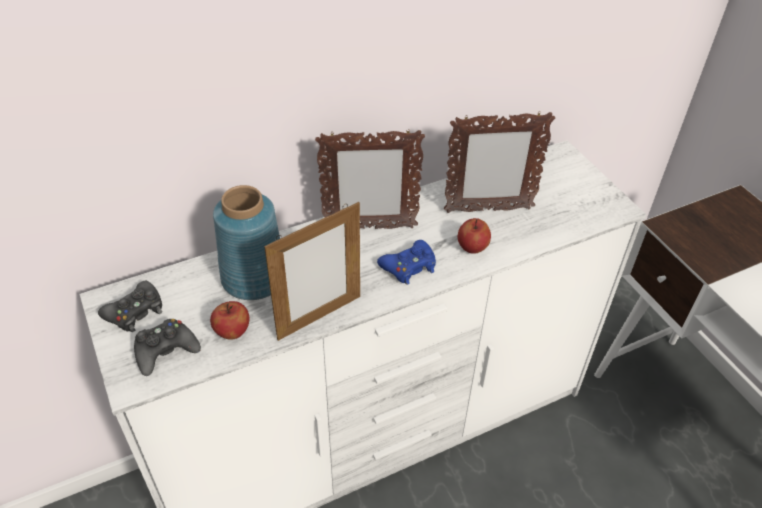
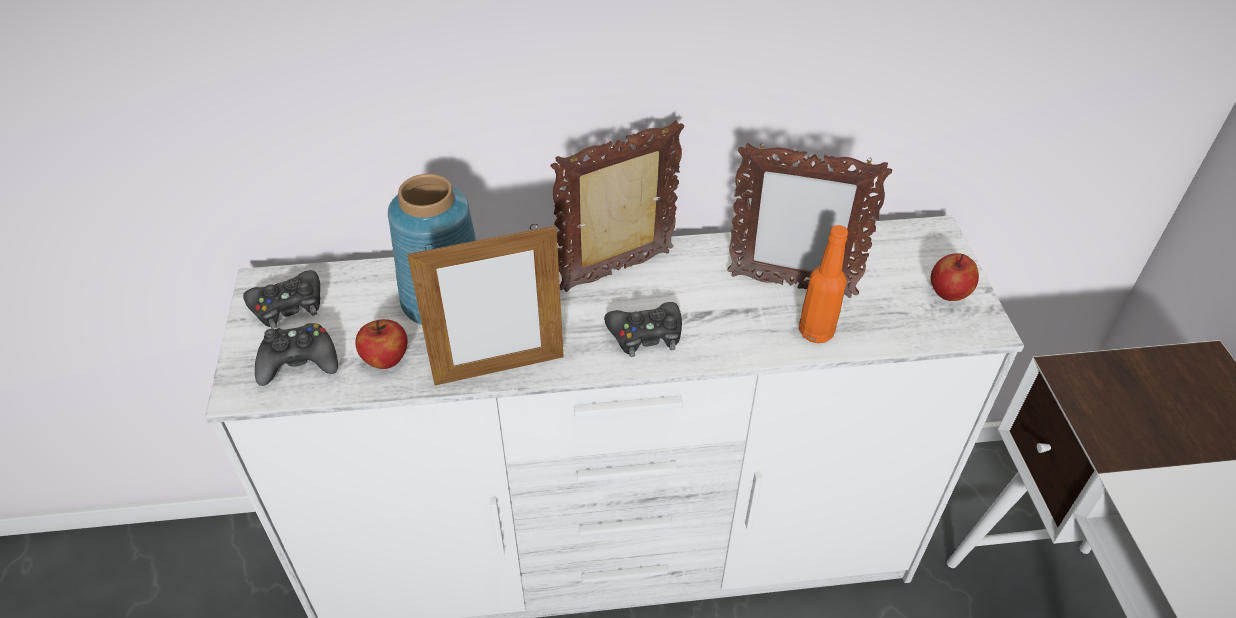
camera: 20 degrees right, 0 degrees up
(369, 228) = (618, 272): picture frame -> picture frame turned 135 degrees clockwise
(409, 267) = (646, 335): blue game controller -> black game controller
(472, 248) = (743, 331): apple -> apple (948, 293)
(518, 237) = (816, 332): none -> orange bottle

